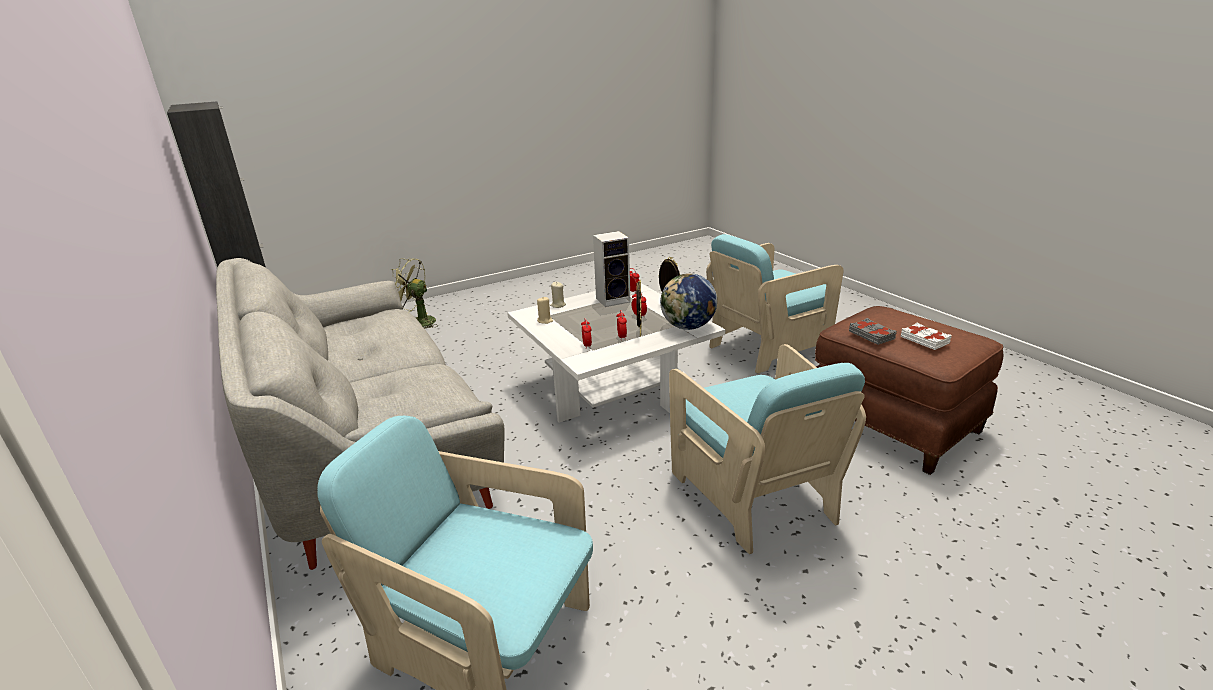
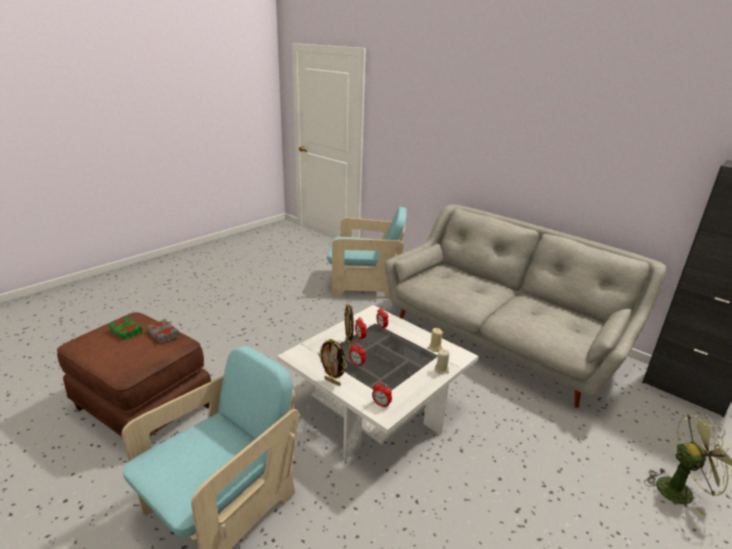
camera: 160 degrees right, 0 degrees up
(614, 299) = (393, 385): speaker -> none
(688, 327) = (309, 354): globe -> none
(753, 494) = (262, 343): turquoise armchair -> none
(925, 340) = (125, 331): white book -> green book

